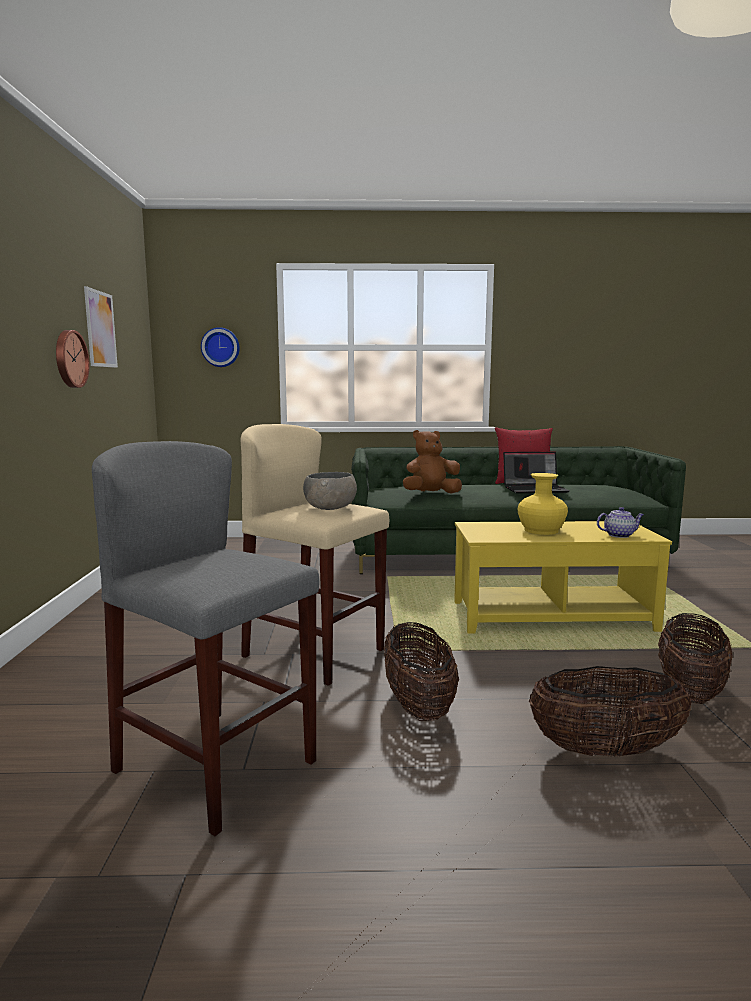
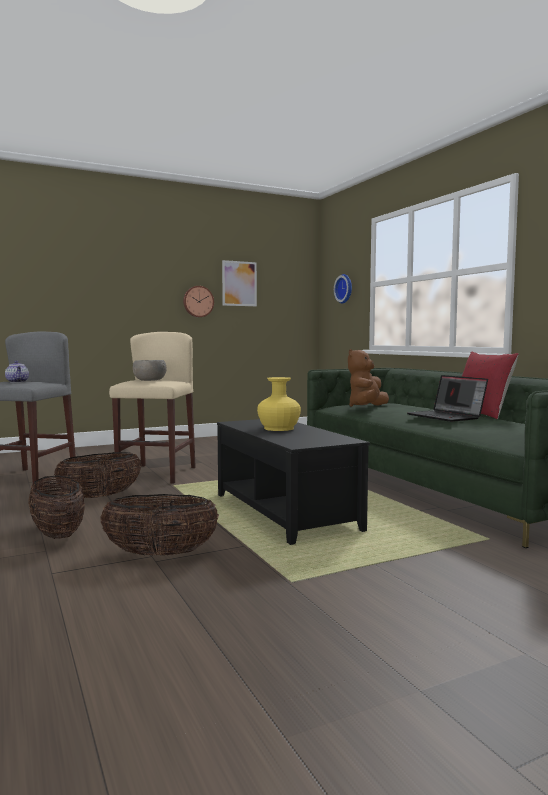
camera: 65 degrees right, 5 degrees down
(431, 494) = (367, 407): brown plush toy -> brown plush toy turned 105 degrees counterclockwise
(551, 616) = (285, 512): yellow coffee table -> black coffee table
(619, 535) = (291, 440): teapot -> teapot (17, 382)

